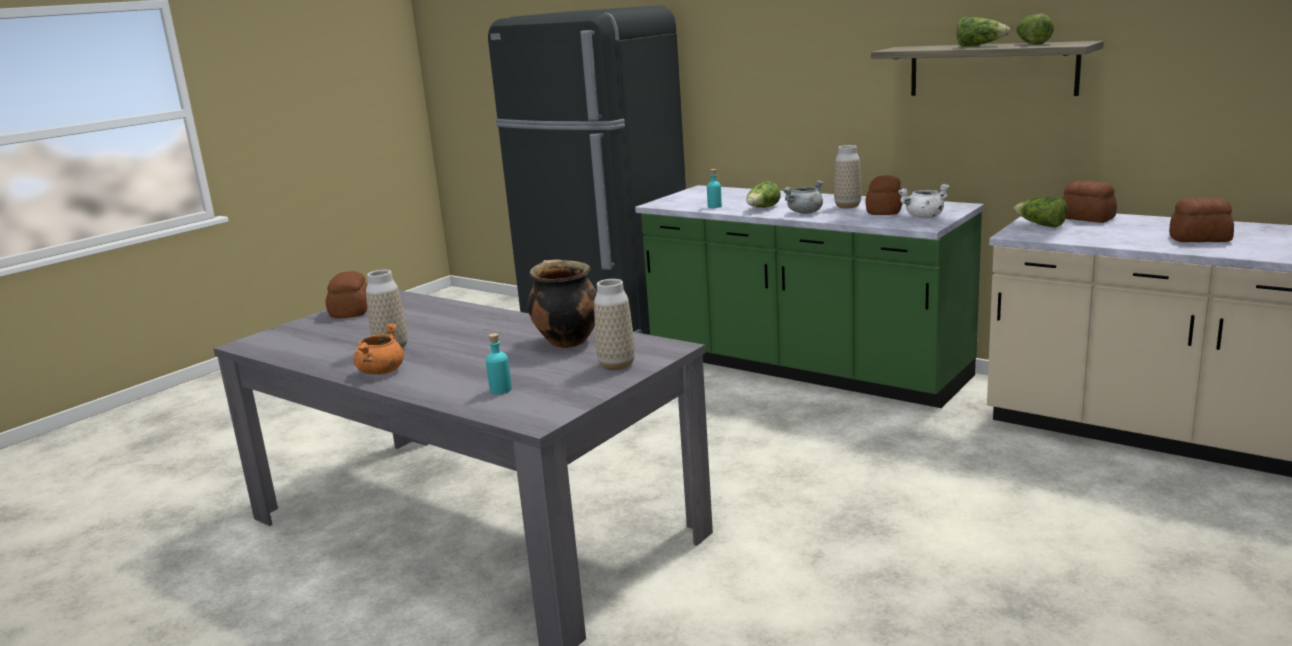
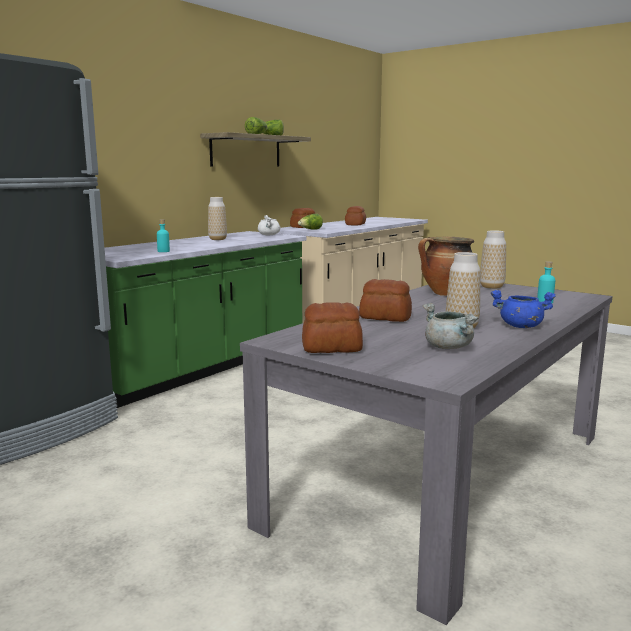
camera: 90 degrees left, 5 degrees down
(381, 371) = (520, 326): orange cooking pot -> blue cooking pot
(762, 208) = (193, 246): lettuce -> none
(805, 212) = (223, 243): grey cooking pot -> grey cooking pot (449, 347)
(885, 211) = (242, 237): bread -> bread (385, 317)

